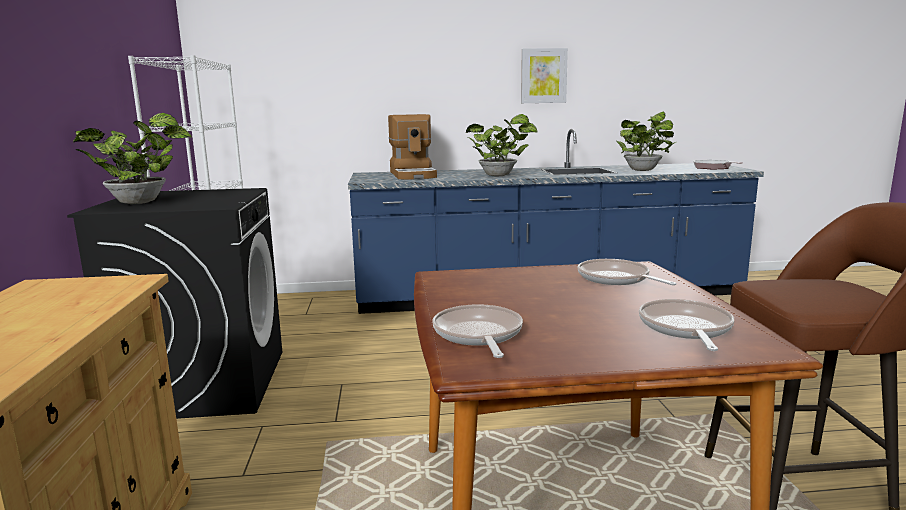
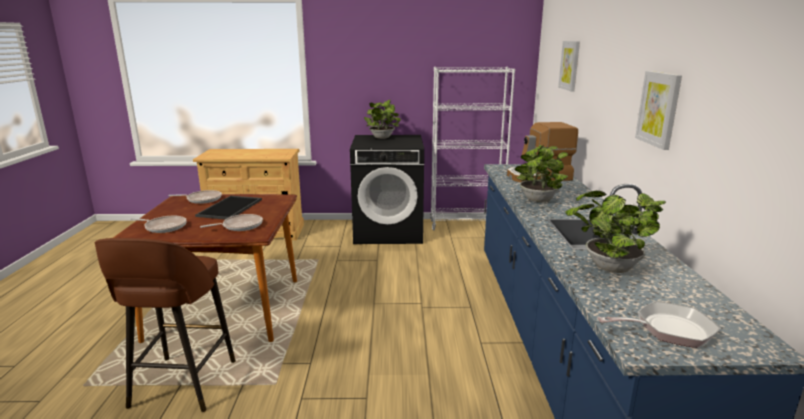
camera: 95 degrees right, 5 degrees up
(333, 57) = (570, 65): none -> picture
(527, 299) = (230, 208): none -> tray

